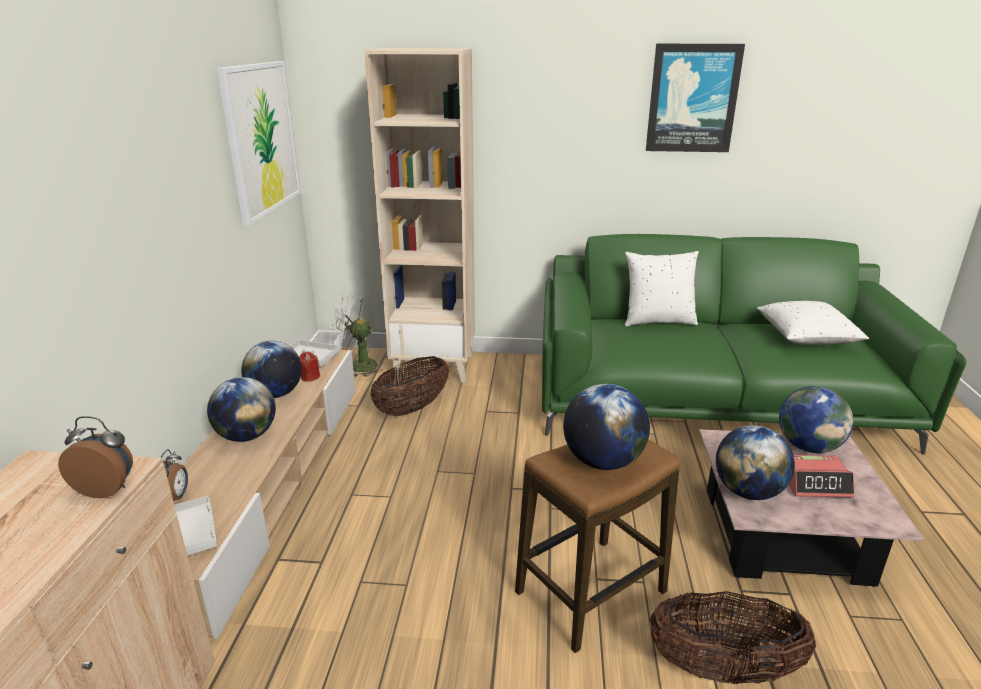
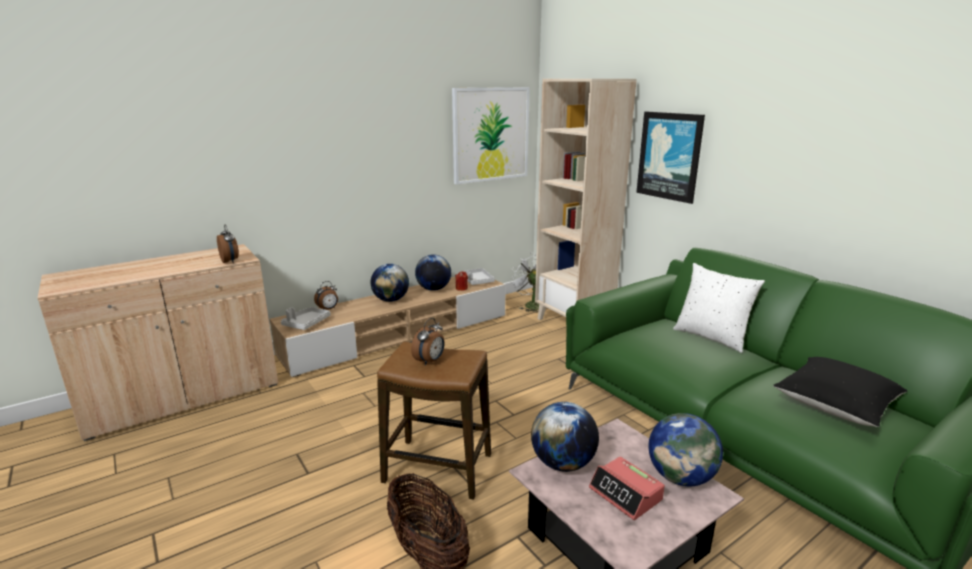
camera: 50 degrees right, 5 degrees down
(412, 408) = (520, 337): basket -> none
(602, 462) = (430, 361): globe -> alarm clock
(692, 99) = (815, 129): picture -> picture (669, 156)
(806, 338) = (835, 406): white pillow -> black pillow

